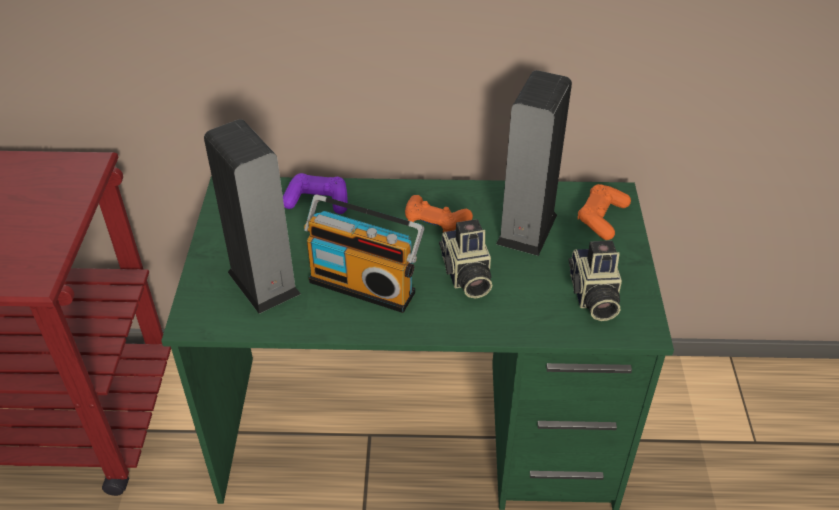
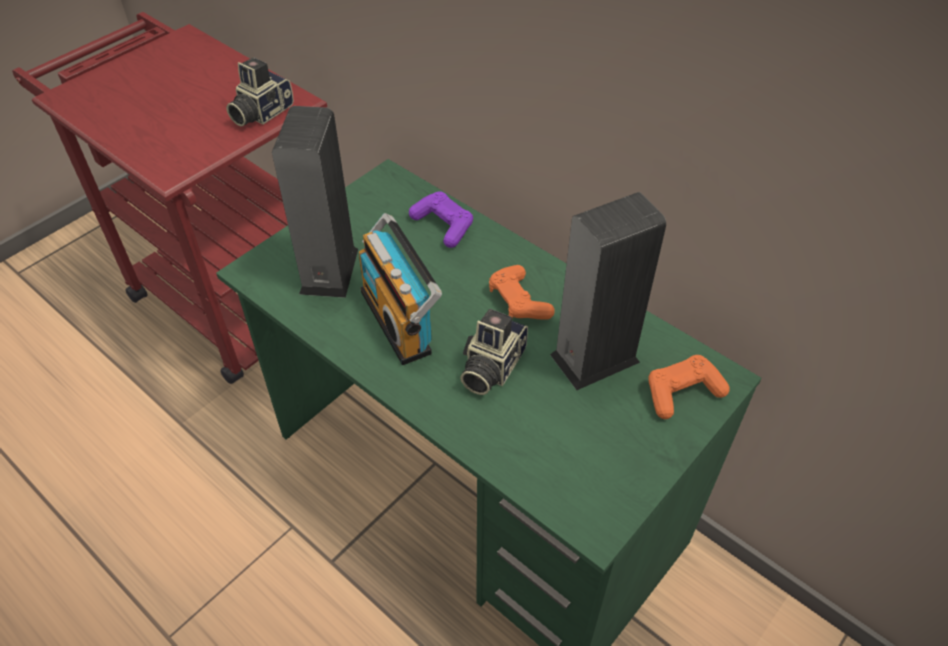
camera: 40 degrees right, 5 degrees up
(592, 296) = (583, 462): camera -> camera (260, 113)

